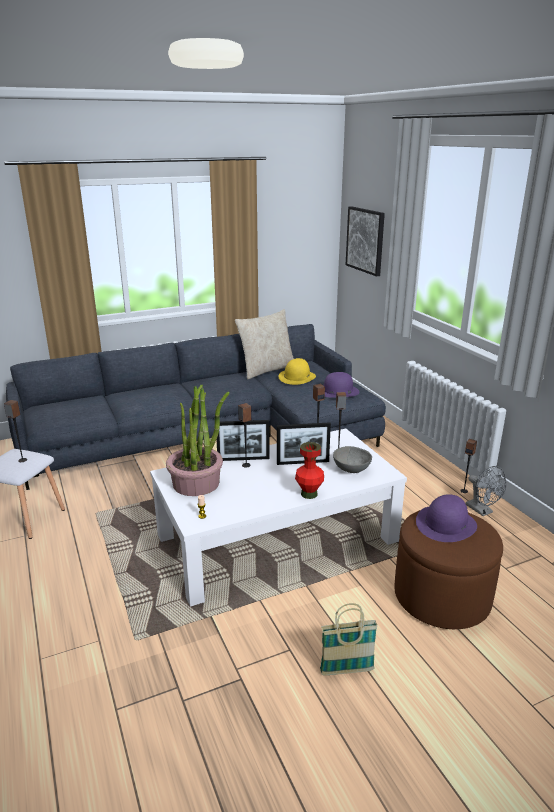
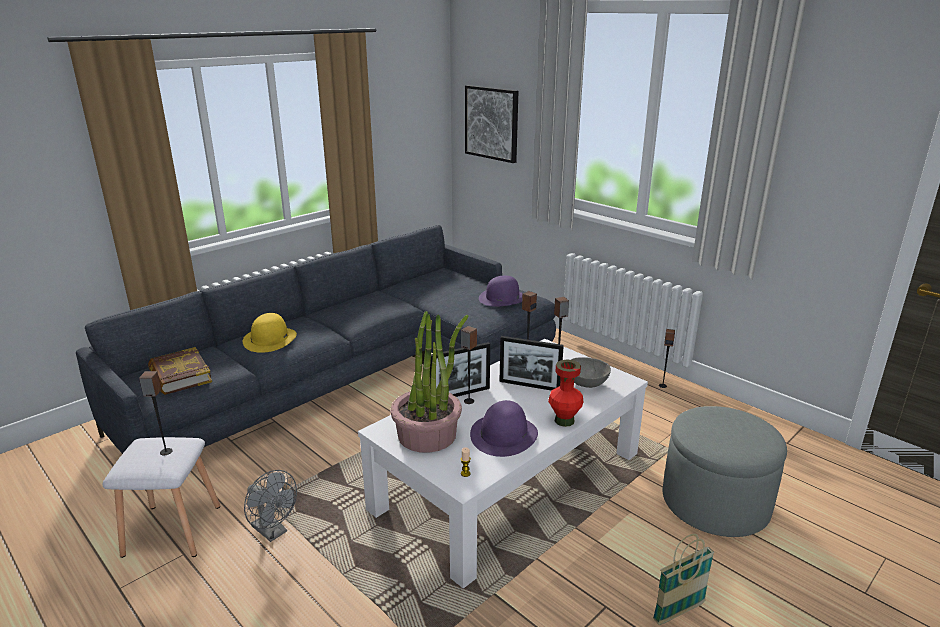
camera: 20 degrees left, 0 degrees up
(64, 412) = (180, 376): none -> book
(266, 370) = (402, 285): beige pillow -> none
(297, 377) = (445, 288): yellow hat -> yellow hat (270, 339)
(303, 462) = (529, 385): picture frame -> picture frame turned 45 degrees clockwise
(441, 596) = (715, 503): brown ottoman -> grey ottoman
(446, 523) = (717, 423): purple hat -> purple hat (504, 434)
(482, 511) = (692, 403): grey fan -> grey fan (273, 532)

